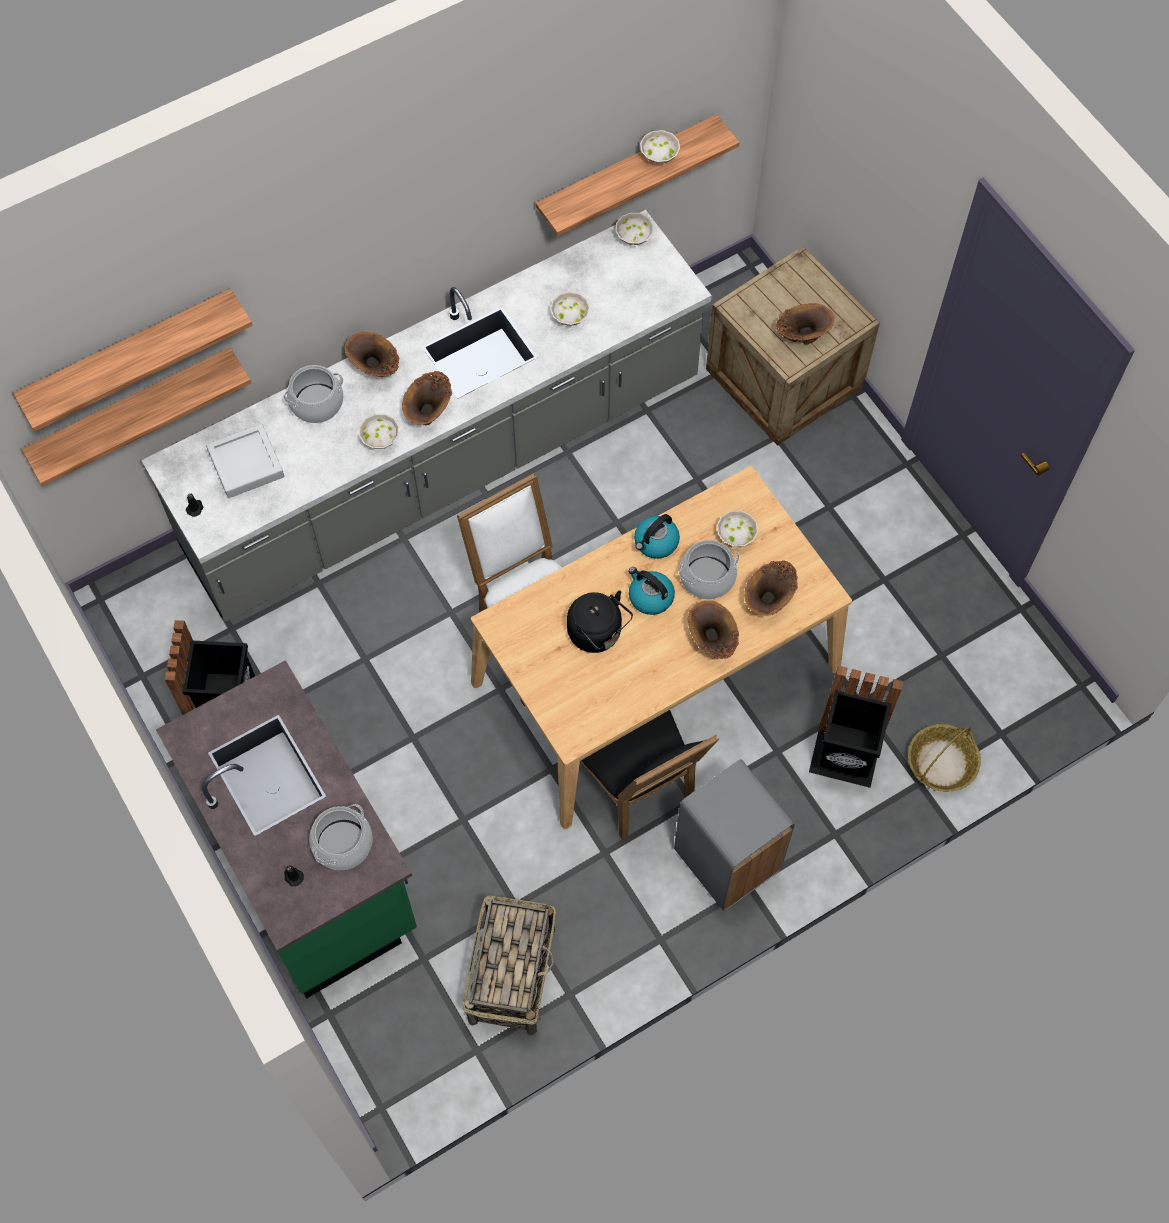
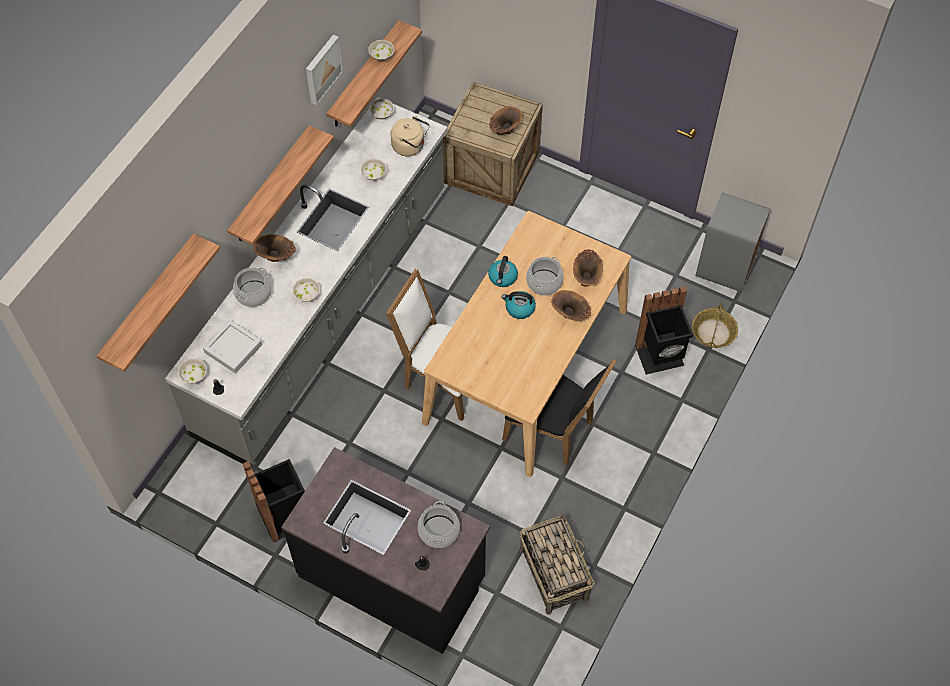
camera: 30 degrees left, 5 degrees down
(133, 411) = (155, 344): shelf -> shelf (271, 186)
(308, 863) = (392, 576): green counter -> black counter
(430, 413) = (326, 267): brown vase -> none
(537, 138) = (322, 68): none -> picture
(598, 634) = (503, 343): black kettle -> none
(644, 300) = (410, 146): none -> beige kettle
(727, 859) = (632, 445): grey trash can -> grey trash can (724, 268)
(735, 536) = (544, 253): white bowl -> white bowl (194, 377)

